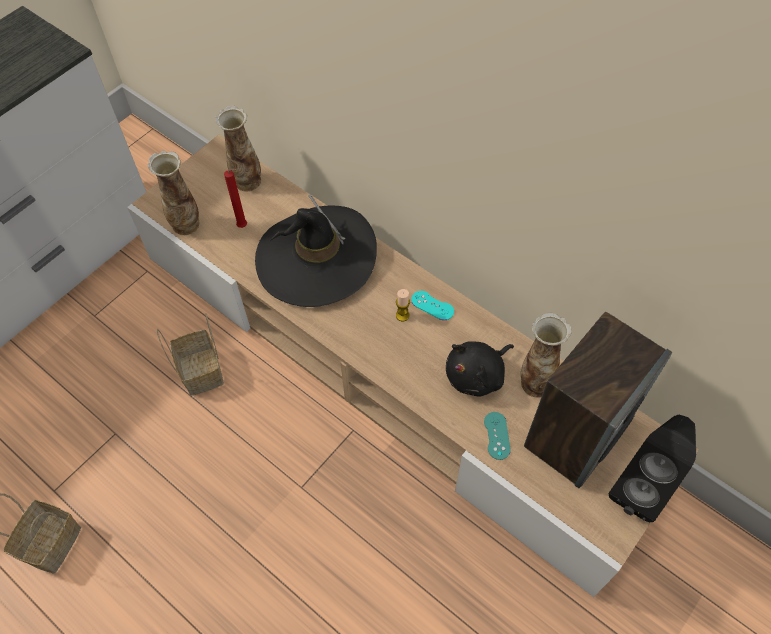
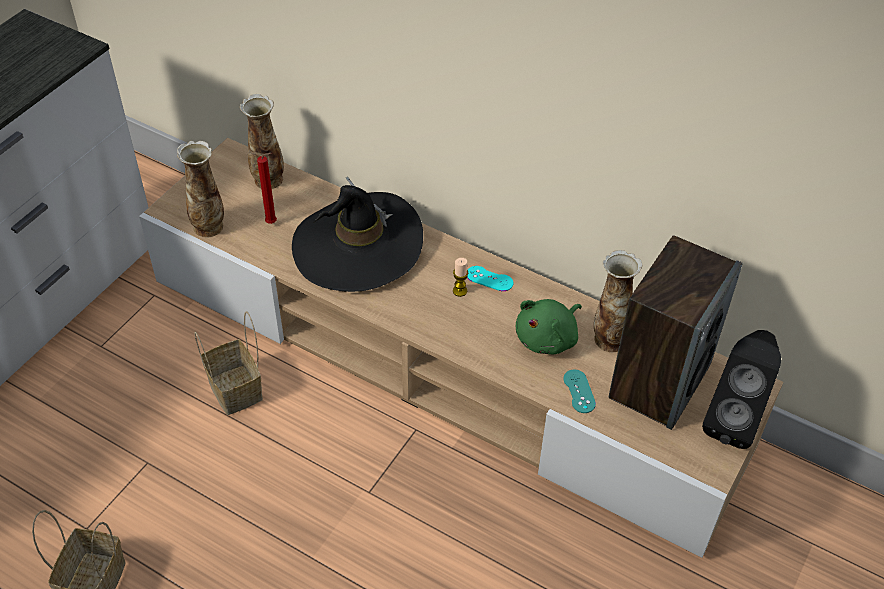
camera: 10 degrees left, 10 degrees down
(477, 375) = (548, 338): black plush toy -> green plush toy

